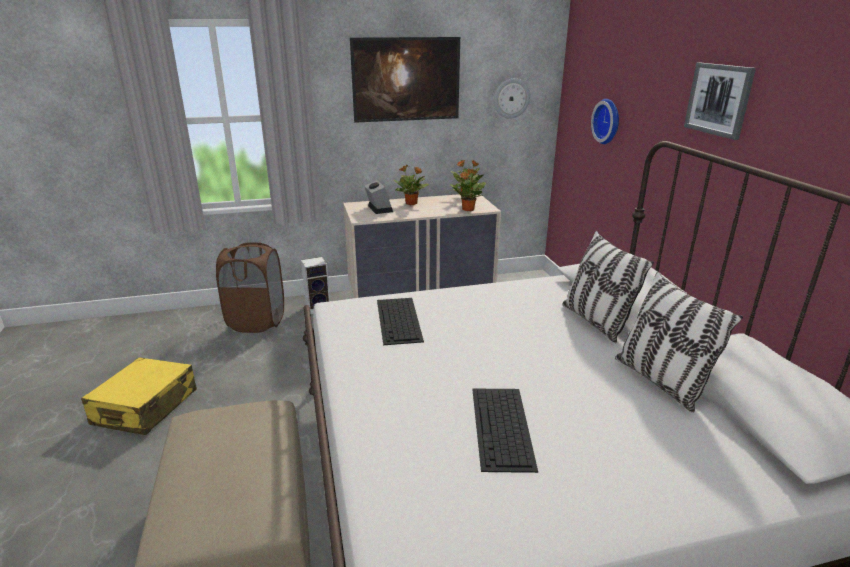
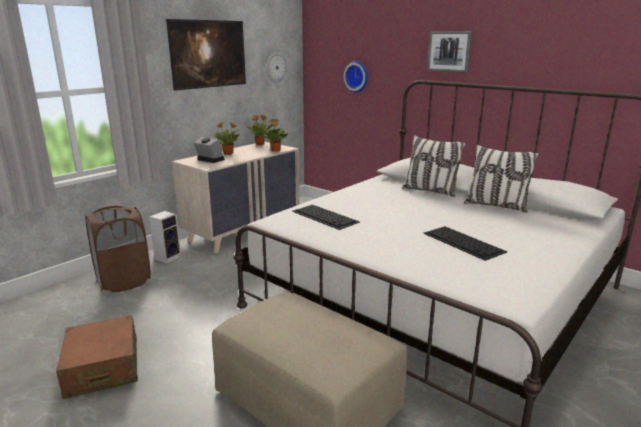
camera: 35 degrees left, 5 degrees down
(145, 407) = (103, 368): yellow suitcase -> brown suitcase

